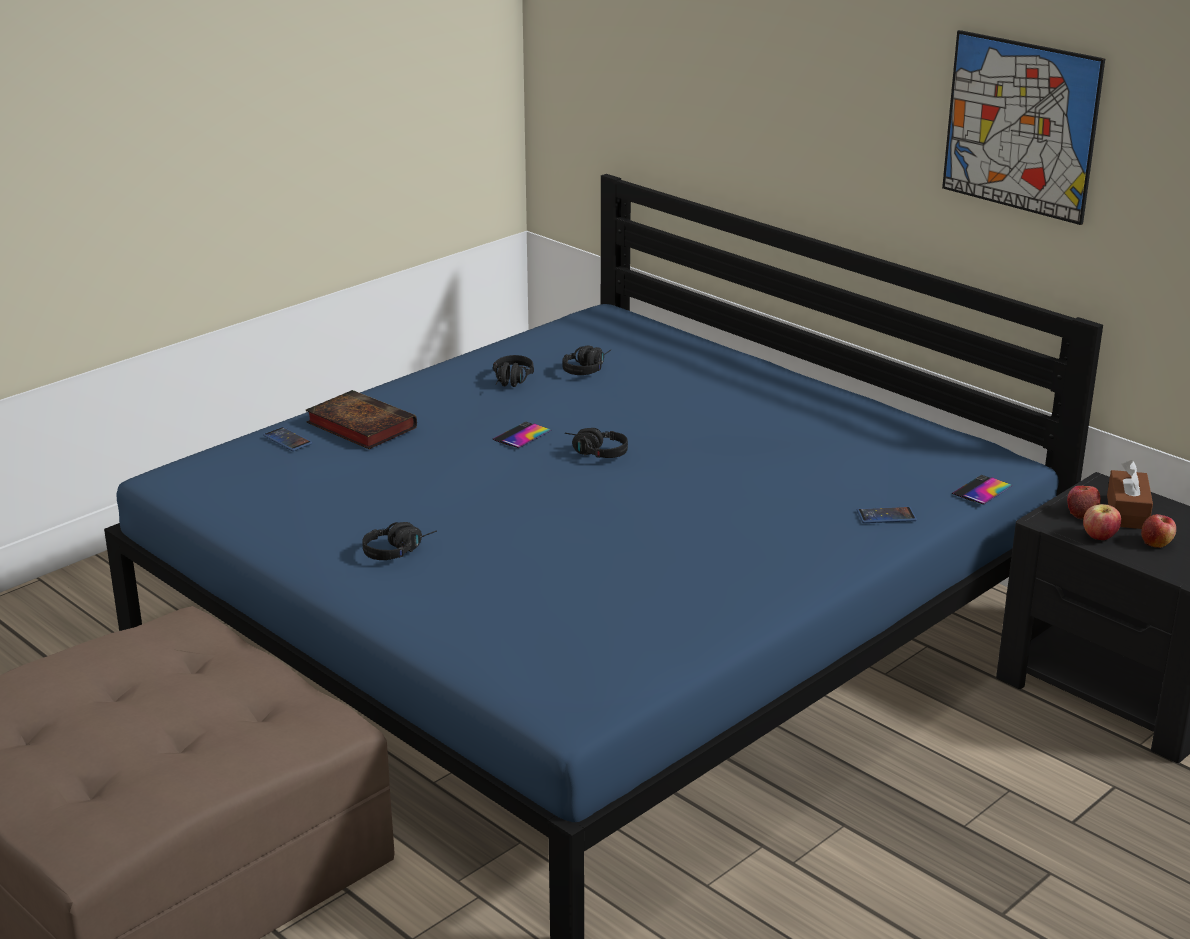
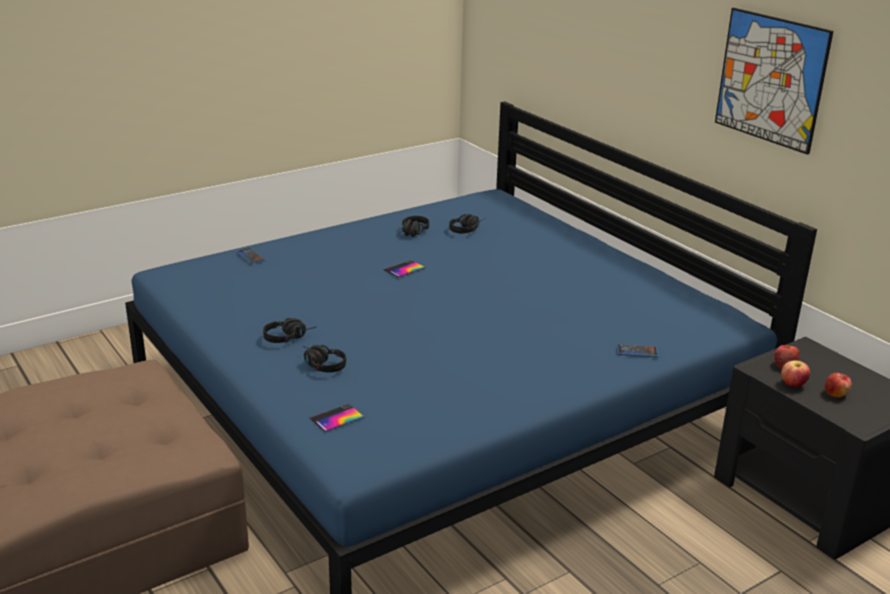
camera: 10 degrees right, 0 degrees up
(358, 425) = (300, 252): book -> none
(593, 453) = (447, 285): black headphones -> black headphones (320, 365)
(982, 490) = (714, 340): phone -> phone (337, 418)
(1127, 512) = (820, 368): brown tissue box -> none

